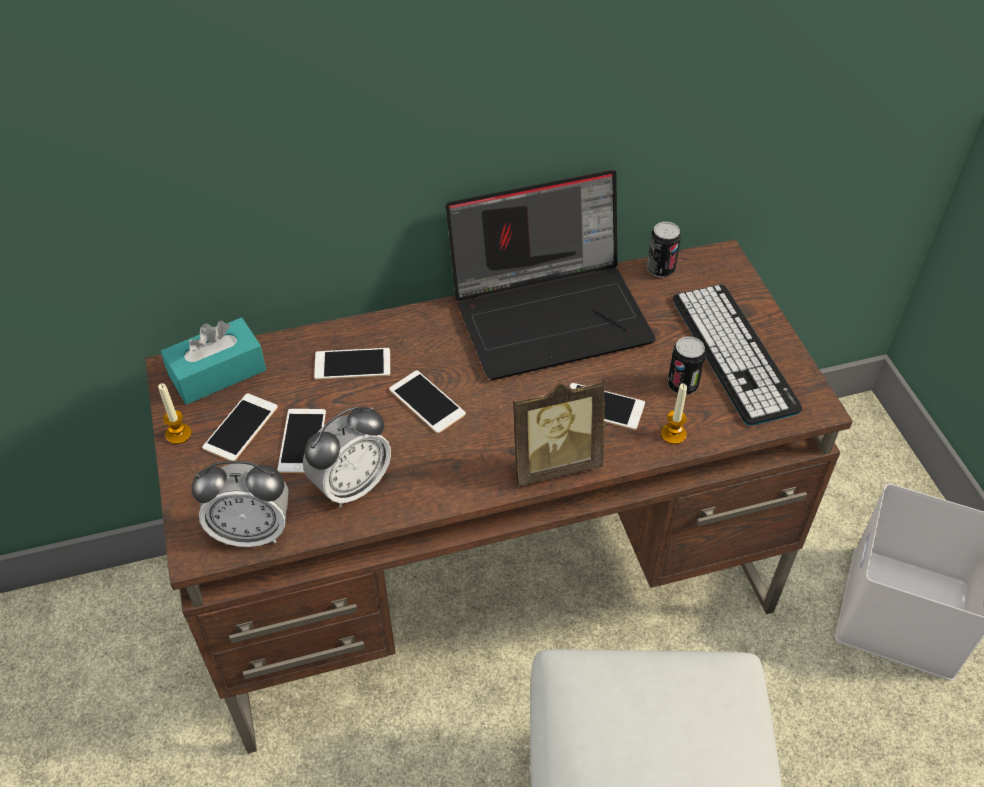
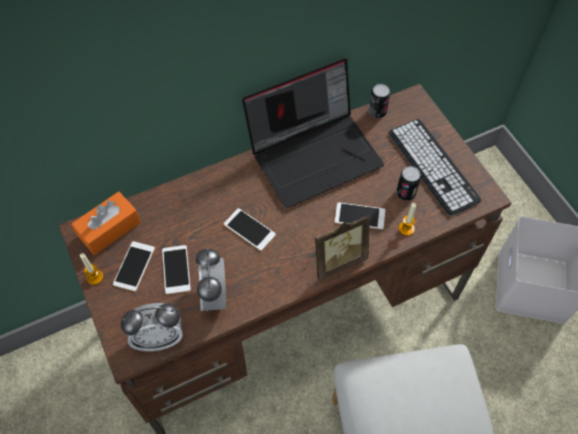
camera: 10 degrees left, 10 degrees up
(217, 373) = (109, 229): turquoise tissue box -> orange tissue box
(351, 485) = (214, 296): alarm clock -> alarm clock turned 135 degrees clockwise
(352, 364) = (196, 209): phone -> none

